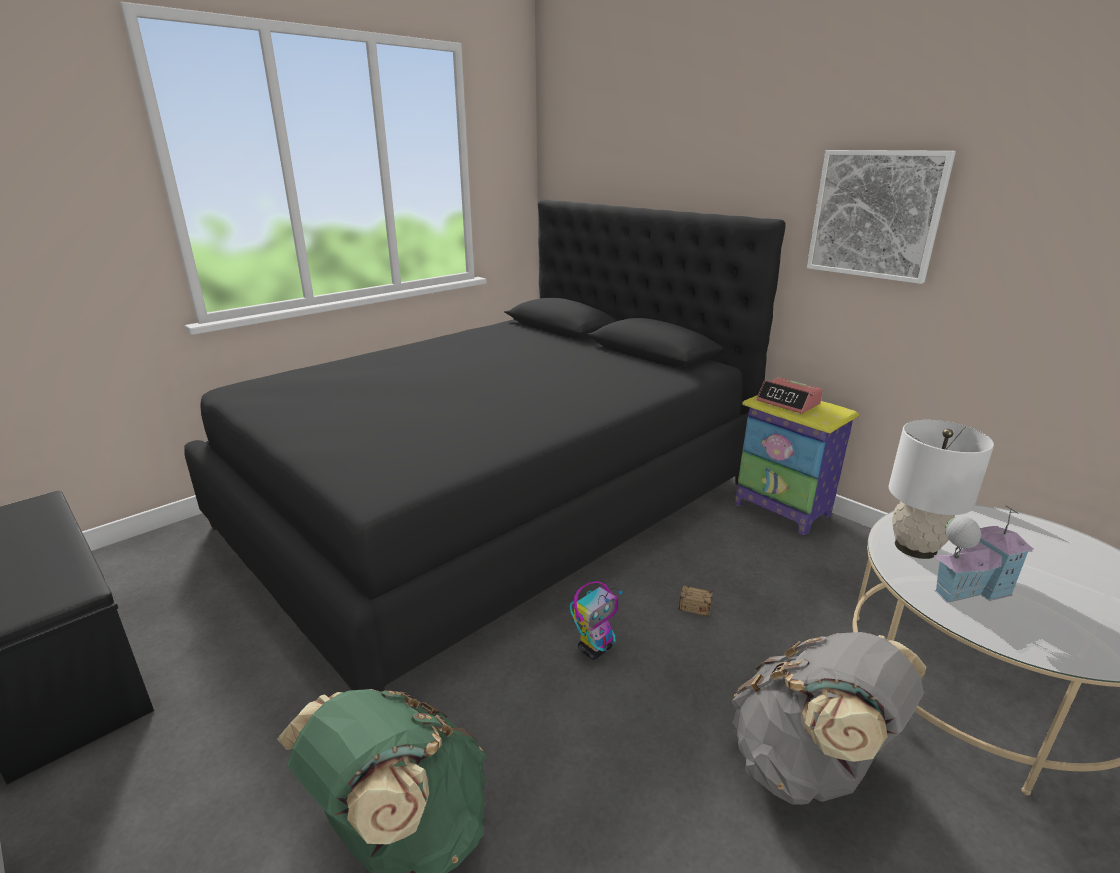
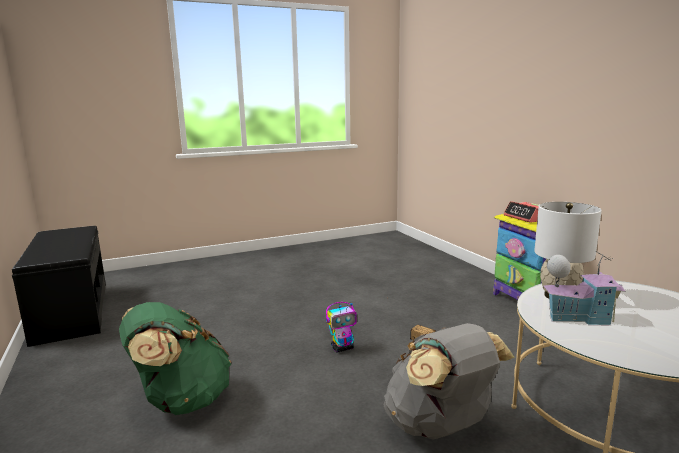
camera: 20 degrees right, 10 degrees down
(495, 503) = (330, 276): black bed -> none
(875, 214) = (583, 82): picture -> none

